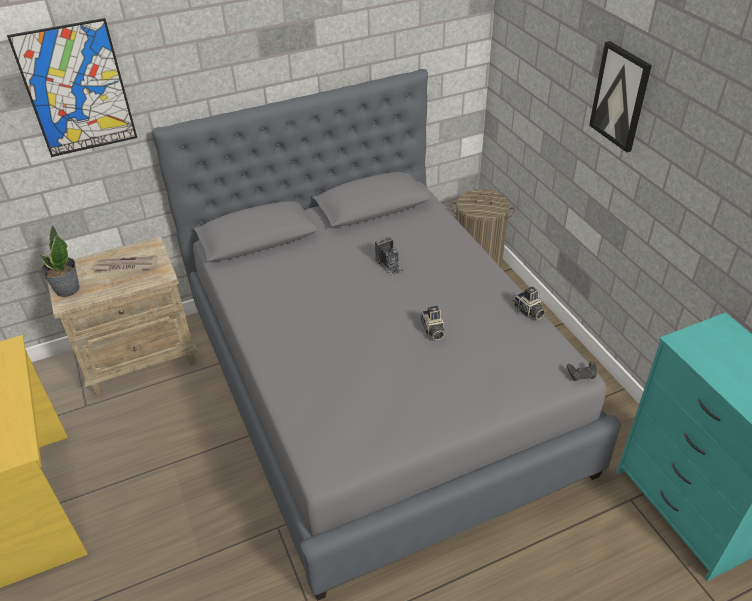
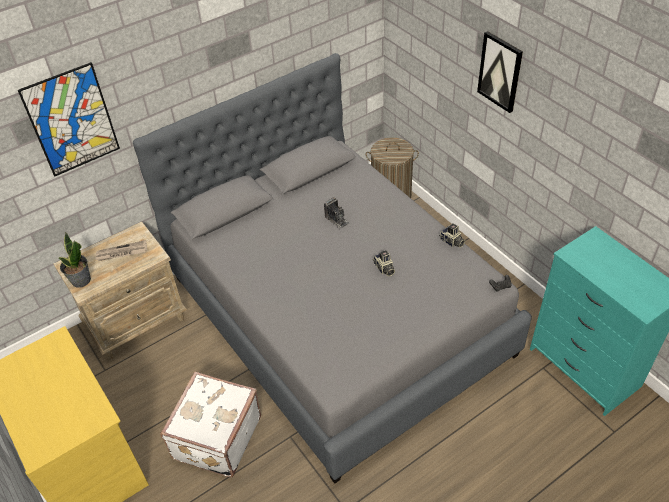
camera: 10 degrees left, 5 degrees up
(186, 511) = (215, 437): none -> white suitcase

